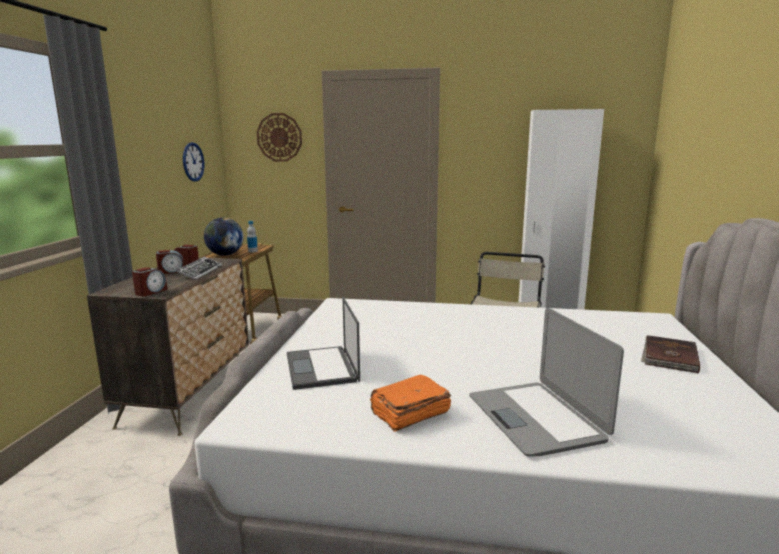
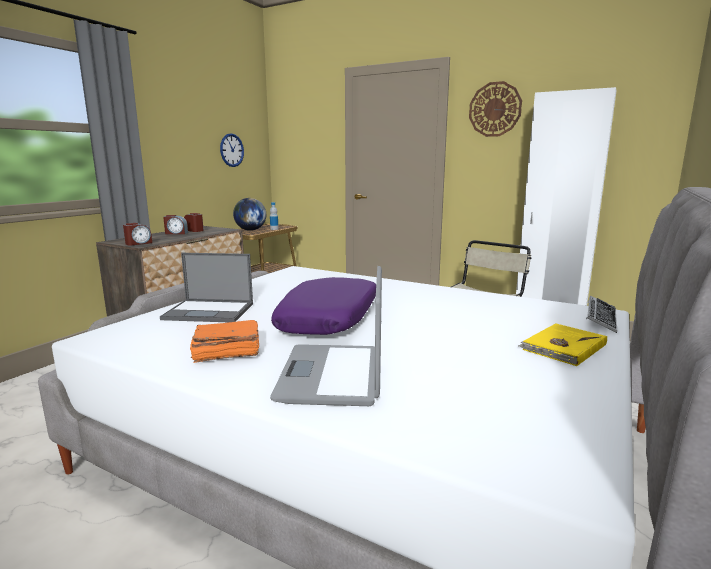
camera: 20 degrees right, 0 degrees up
(200, 272) = (195, 234): keyboard -> keyboard (600, 318)
(279, 137) = (310, 131): wall clock -> wall clock (495, 109)
(322, 368) = (210, 311): laptop -> laptop turned 90 degrees counterclockwise
(453, 358) = (330, 319): none -> purple pillow
(669, 357) = (562, 347): brown book -> yellow book

